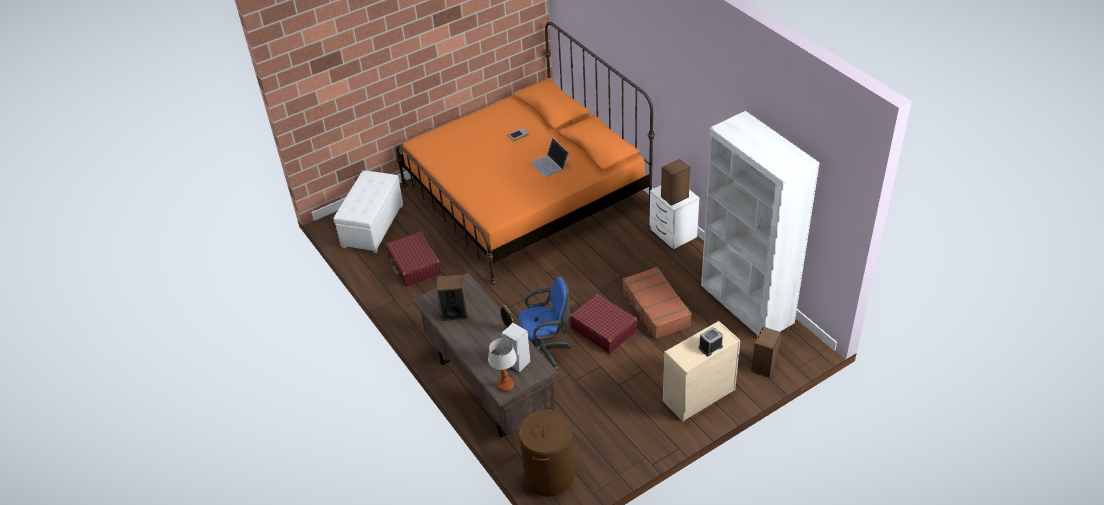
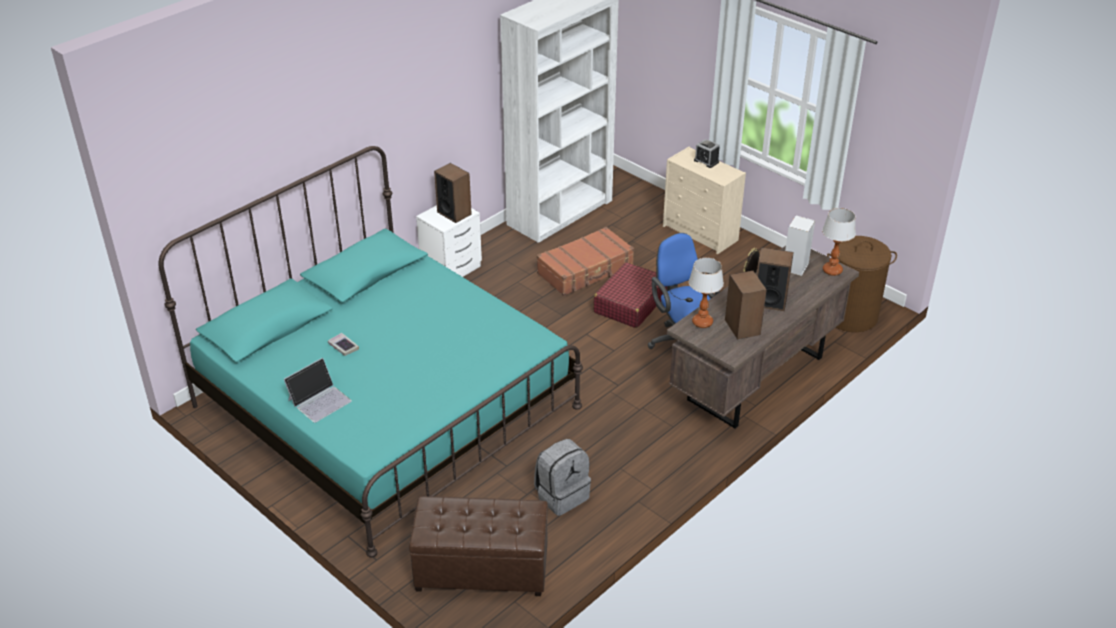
camera: 105 degrees left, 5 degrees down
(372, 226) = (481, 570): white ottoman -> brown ottoman
(414, 265) = (561, 495): red suitcase -> grey backpack
(468, 292) = (702, 322): none -> table lamp
(525, 195) = (385, 406): orange bed -> turquoise bed
(550, 164) = (412, 306): laptop -> laptop (320, 400)
(764, 366) = (644, 198): speaker -> speaker (769, 301)

